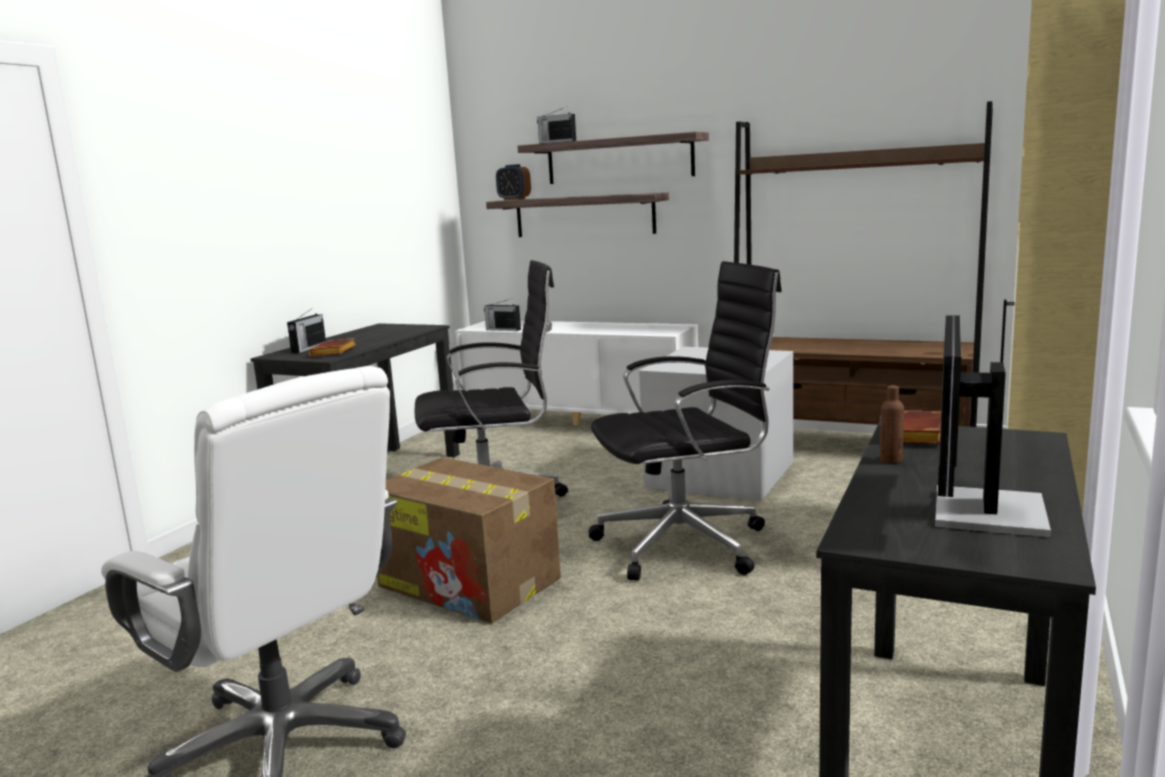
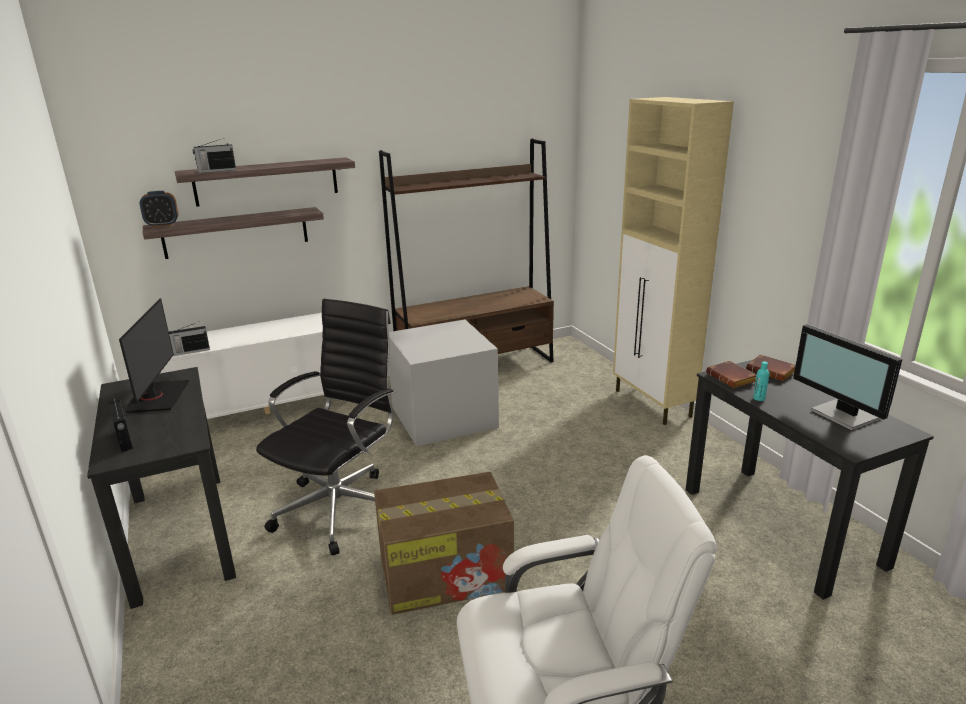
camera: 50 degrees left, 10 degrees up
(334, 352) = (176, 435): brown book -> brown book (772, 371)
(382, 334) = (157, 397): none -> monitor
(687, 544) = (513, 475): black office chair -> none
(891, 460) = (759, 398): brown bottle -> turquoise bottle

